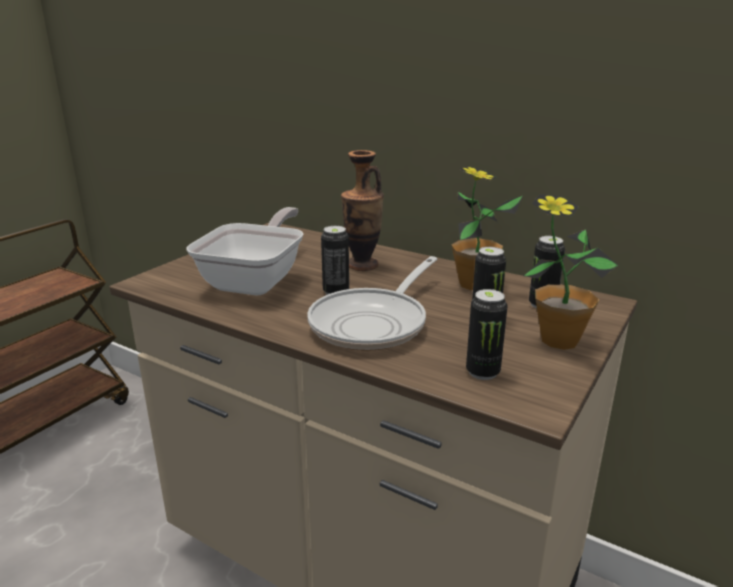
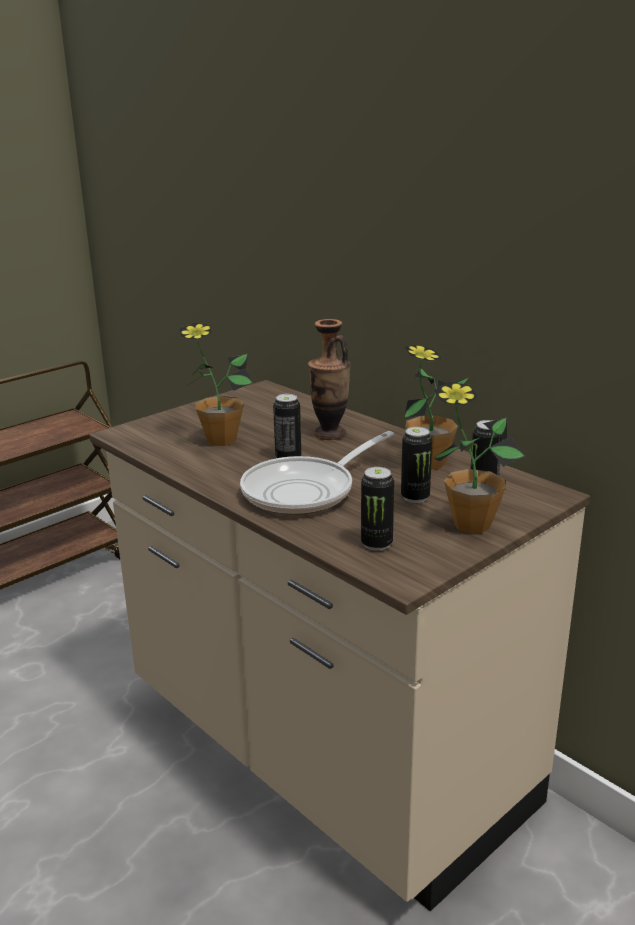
camera: 15 degrees right, 0 degrees up
(257, 280) = (221, 440): frying pan -> potted plant

